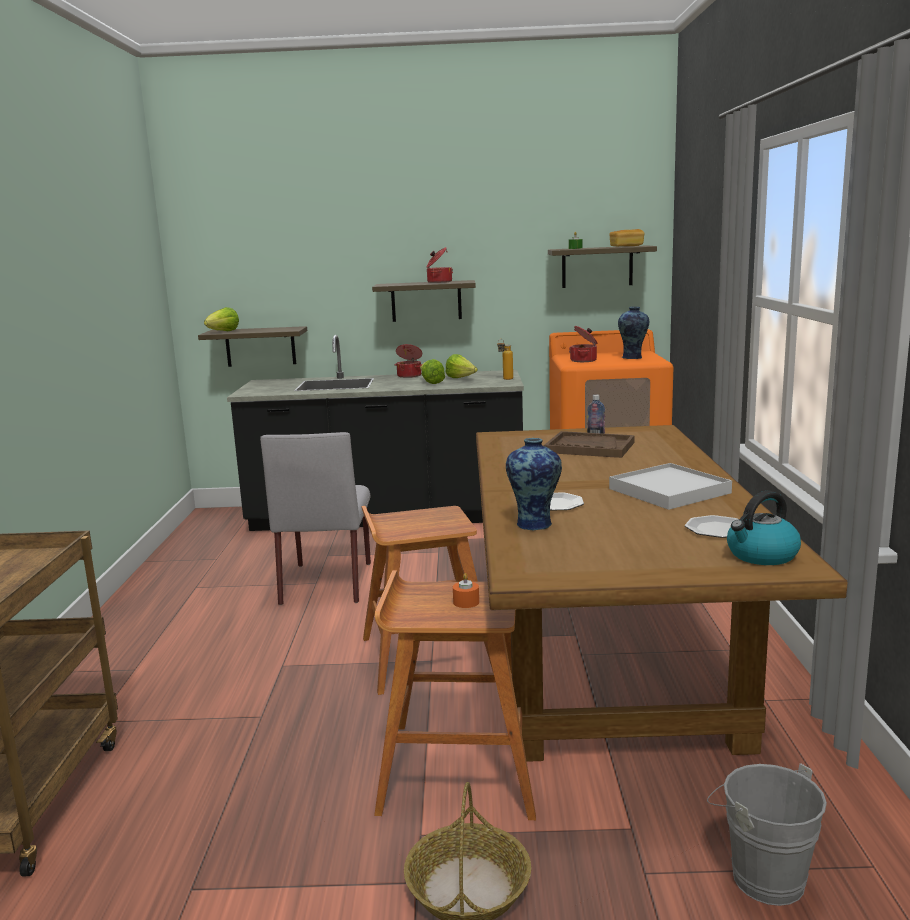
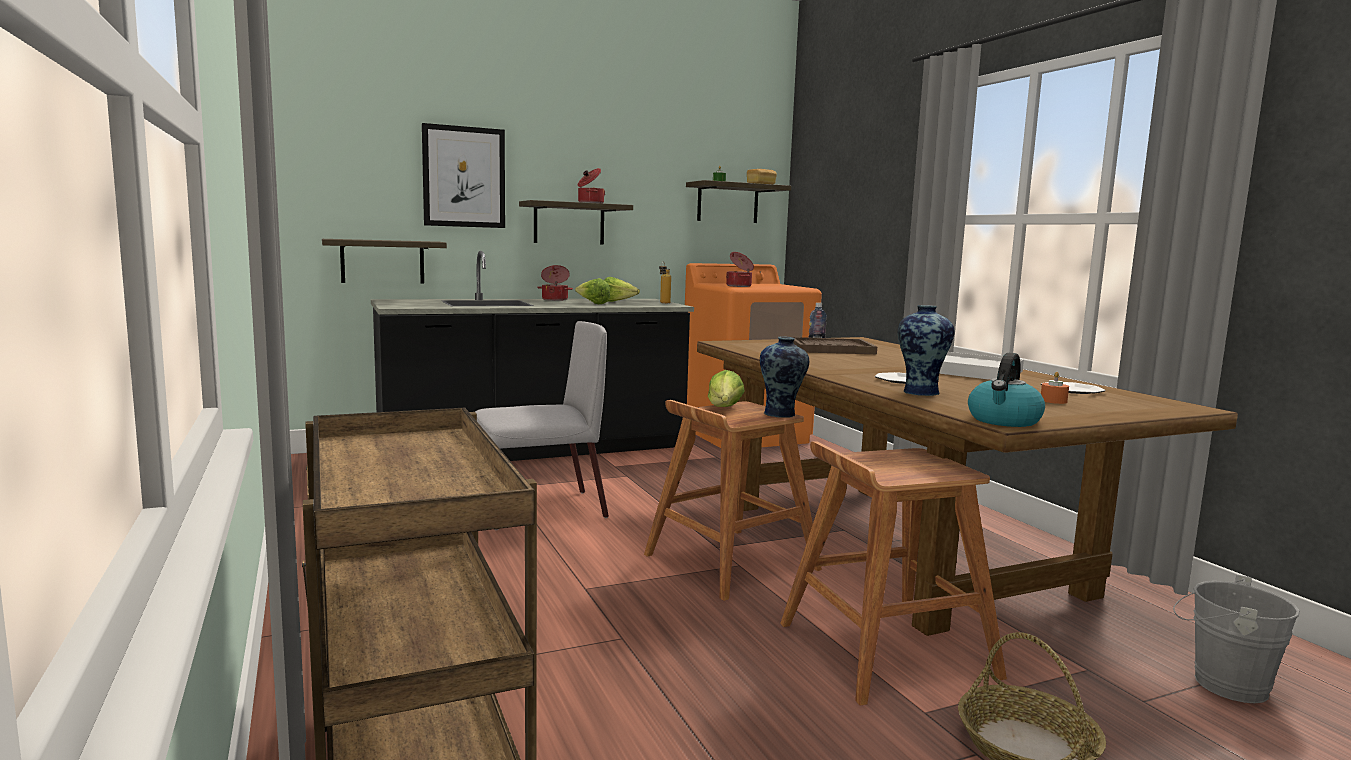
camera: 25 degrees left, 5 degrees down
(223, 332) = (349, 239): lettuce -> lettuce (724, 409)
(325, 266) = (464, 177): none -> picture
(327, 582) = (539, 510): grey chair -> grey chair turned 90 degrees counterclockwise
(466, 602) = (912, 463): orange candle -> orange candle (1053, 401)
(633, 358) = (778, 286): vase -> vase (781, 414)
(761, 555) = (1145, 402): kettle -> kettle (1004, 421)

